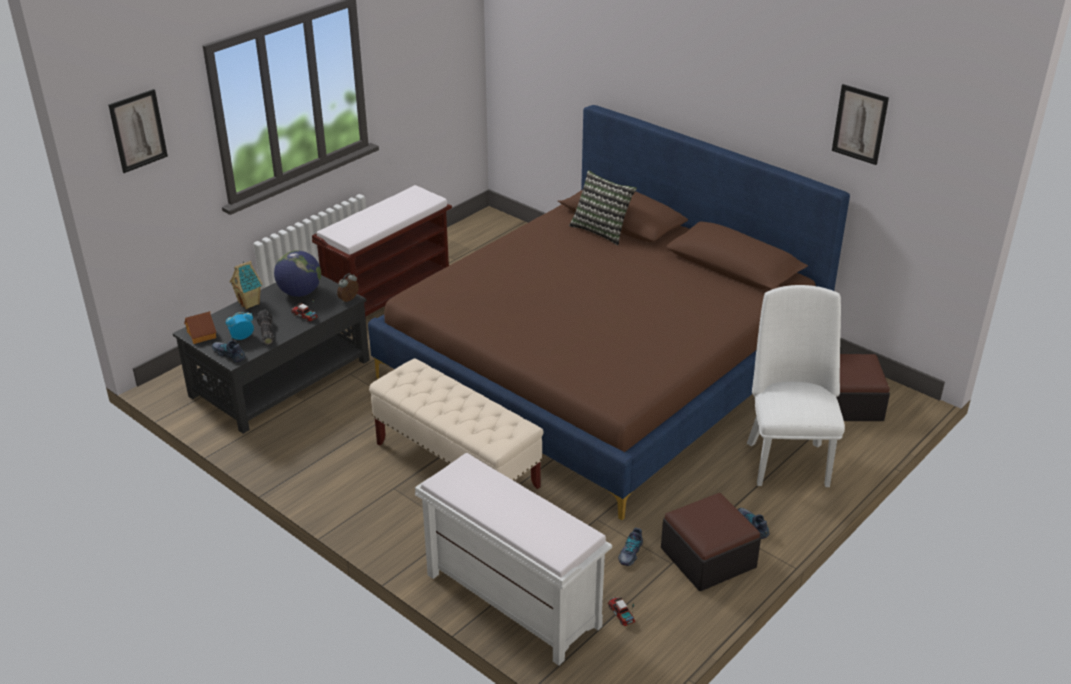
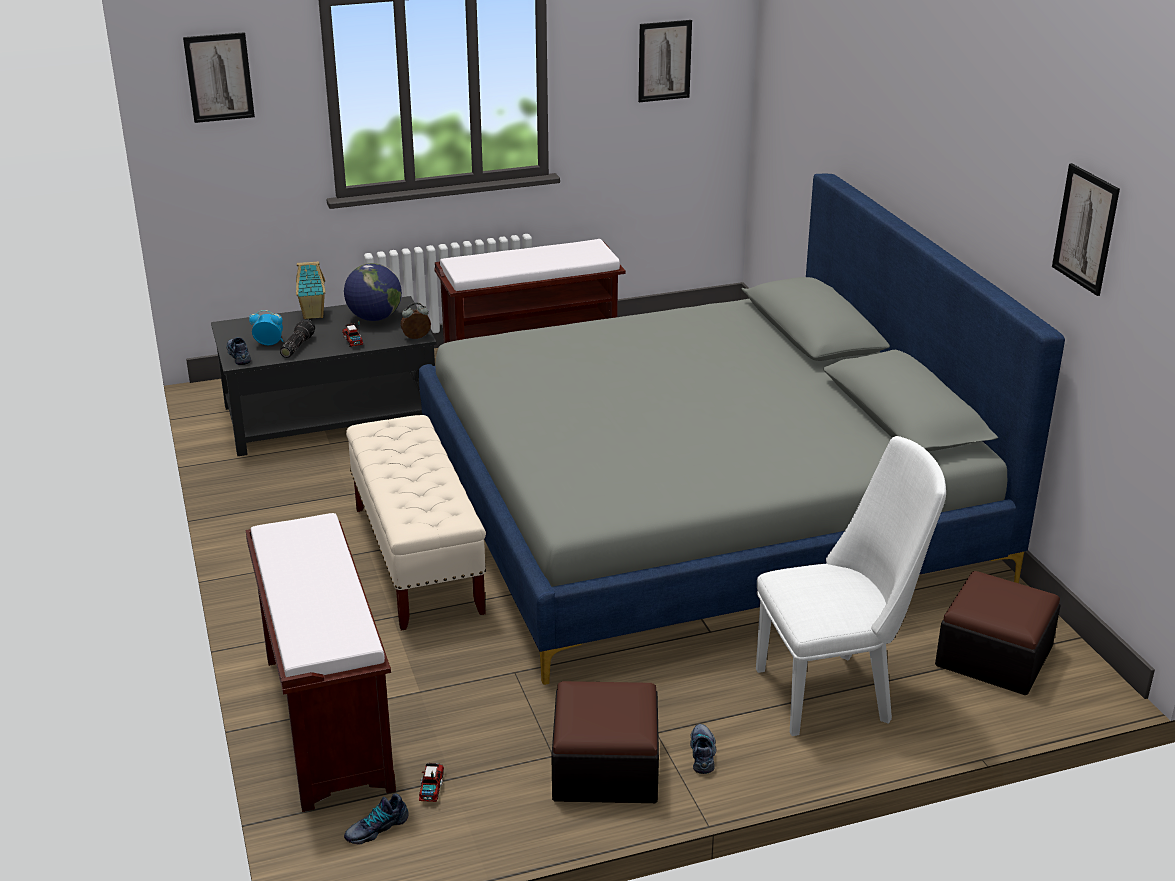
camera: 30 degrees right, 5 degrees down
(202, 334) = (235, 330): toy house -> none
(432, 40) = (664, 61): none -> picture
(510, 600) = (325, 720): white bench -> brown bench
(602, 230) = (771, 334): pillow -> none
(602, 365) = (700, 508): brown bed -> grey bed
(630, 553) = (514, 724): shoe -> shoe (376, 828)
(786, 458) = (834, 692): white chair -> white chair turned 45 degrees clockwise

